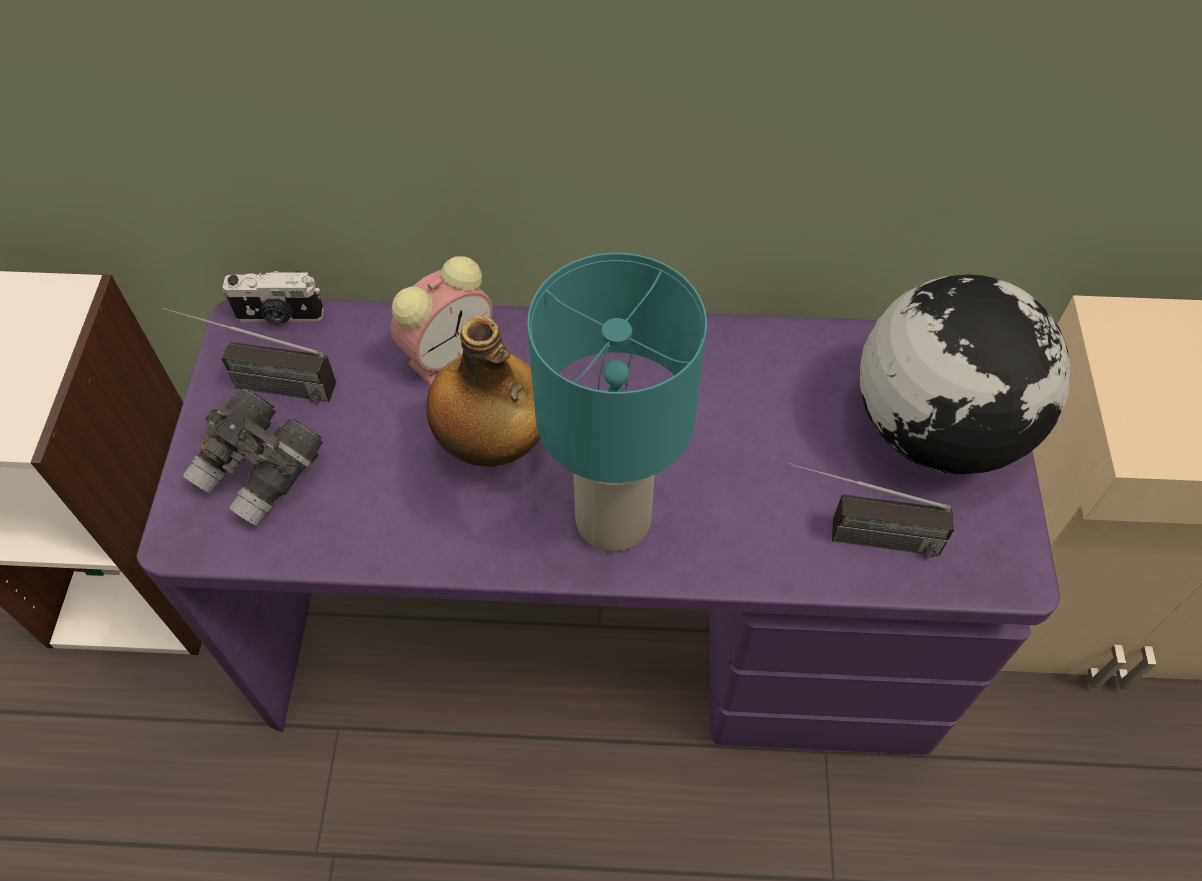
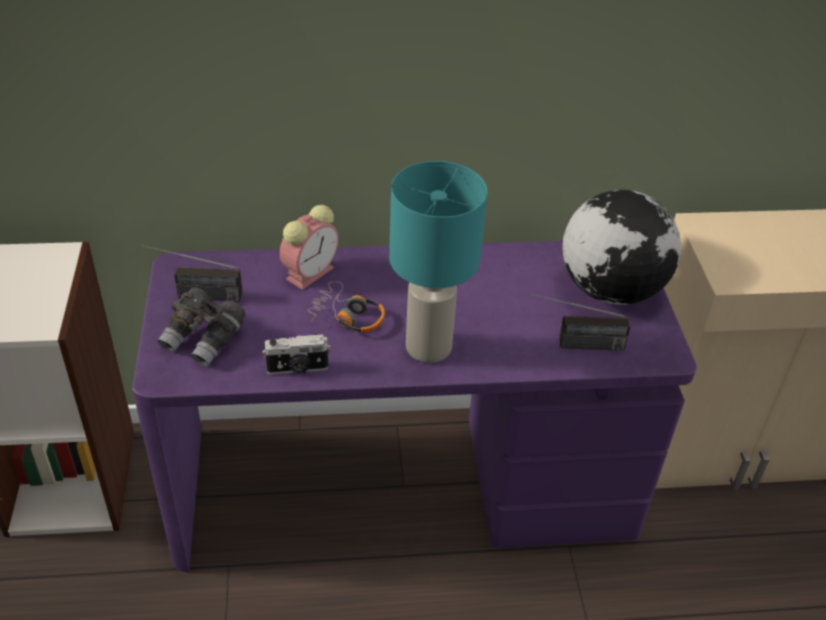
camera: 10 degrees left, 15 degrees down
(280, 316) = (198, 260): camera -> camera (297, 369)
(493, 446) = (347, 316): bottle -> headphones

